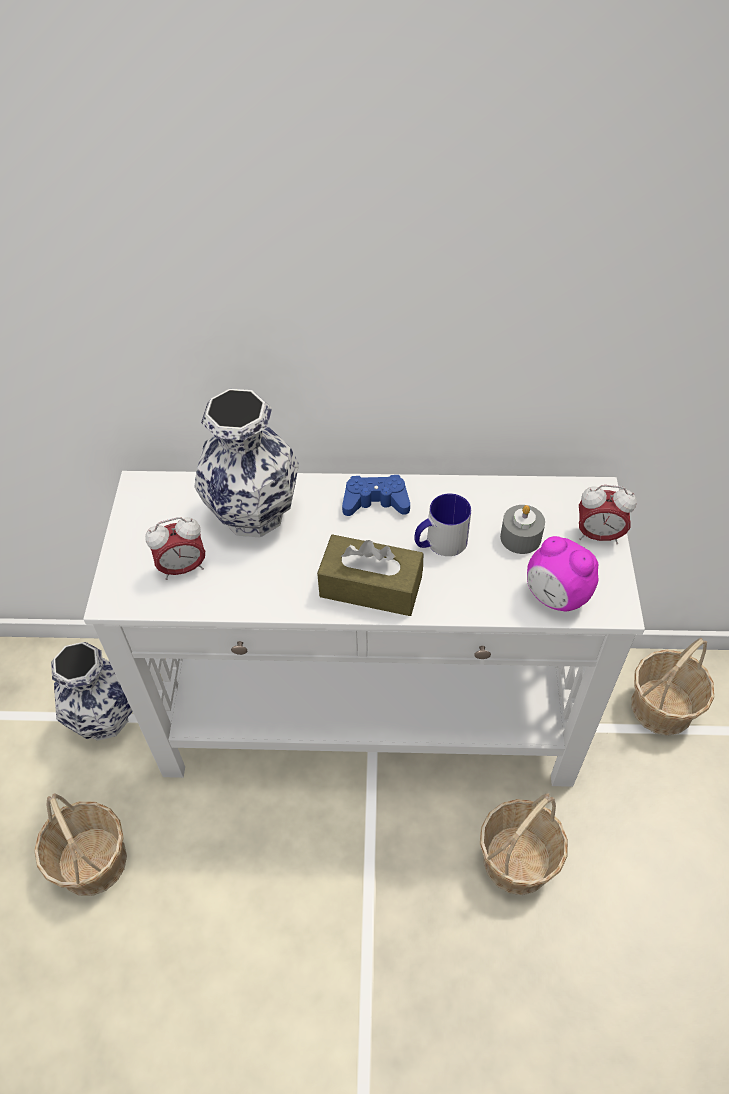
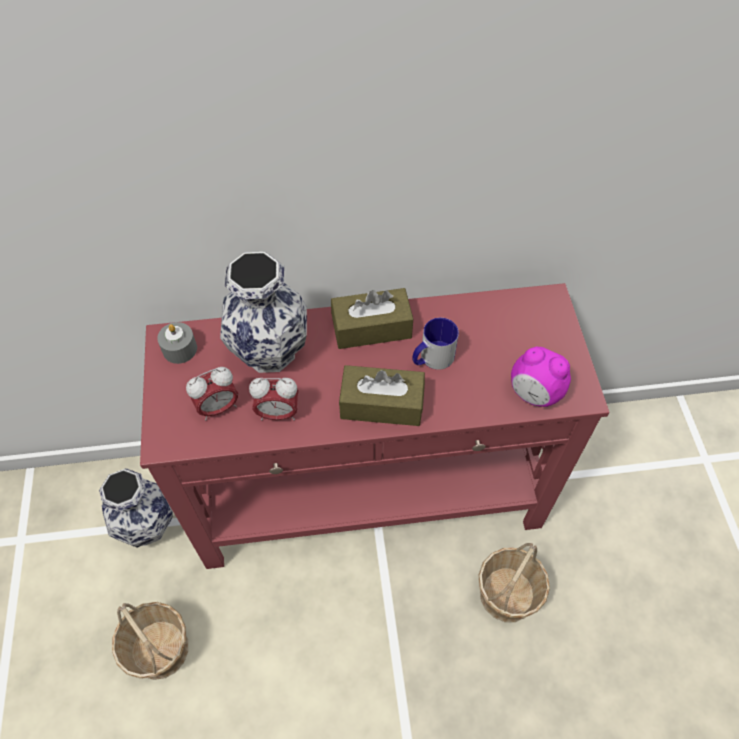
camera: 10 degrees left, 5 degrees up
(370, 718) = (371, 494): white console table -> red console table
(375, 501) = (371, 328): blue game controller -> brown tissue box
(520, 537) = (497, 345): grey candle -> grey candle (180, 349)
(598, 535) = (559, 336): alarm clock -> alarm clock (278, 413)
(662, 707) = (601, 453): basket -> none

